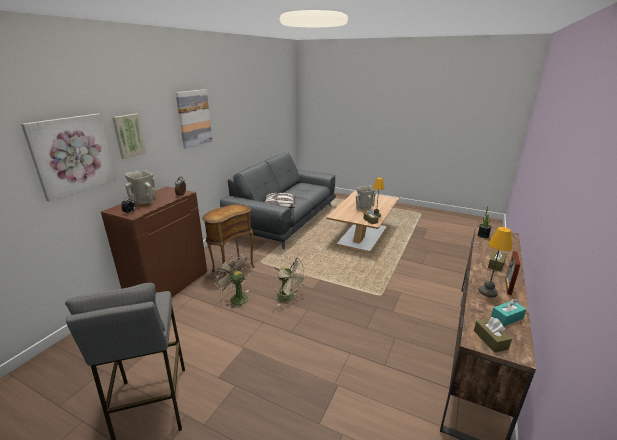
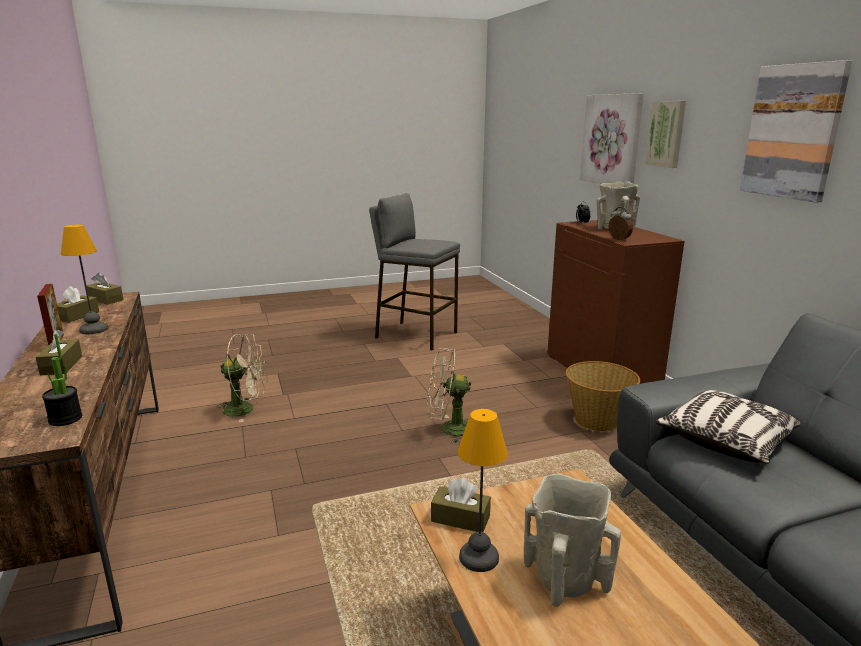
camera: 135 degrees right, 5 degrees down
(232, 269) = (597, 420): brown side table -> basket
(236, 298) = (507, 399): beige fan -> beige fan (246, 409)
(507, 318) = (77, 316): turquoise tissue box -> brown tissue box

